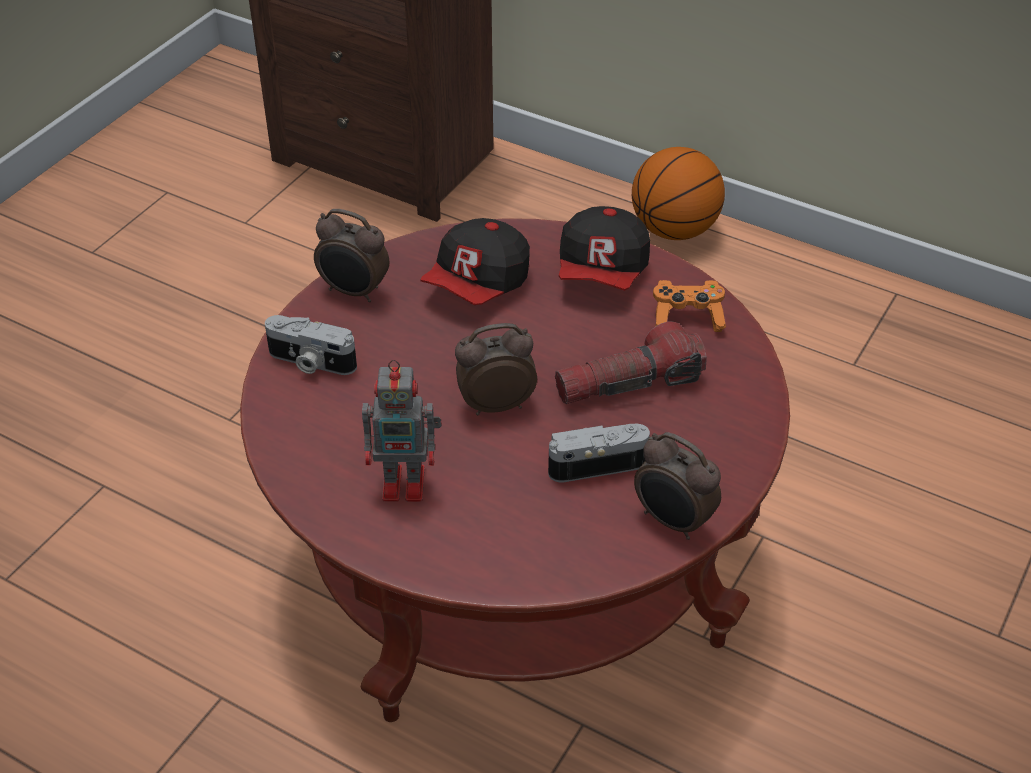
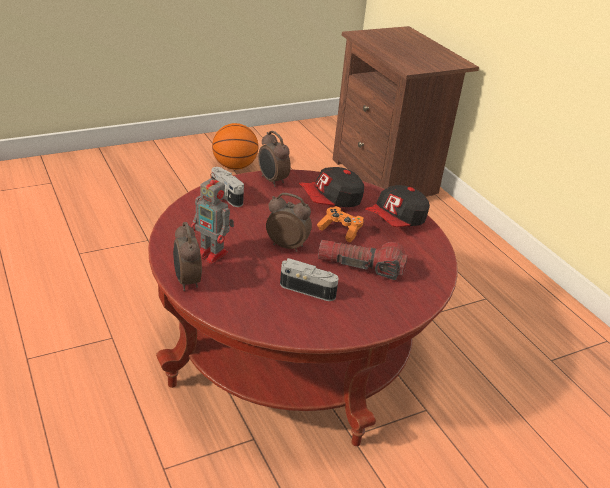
camera: 30 degrees right, 10 degrees down
(672, 522) = (319, 329): alarm clock -> alarm clock (186, 281)
(674, 230) = (501, 260): basketball -> basketball (234, 166)
(687, 317) = (420, 255): orange game controller -> orange game controller (340, 230)

